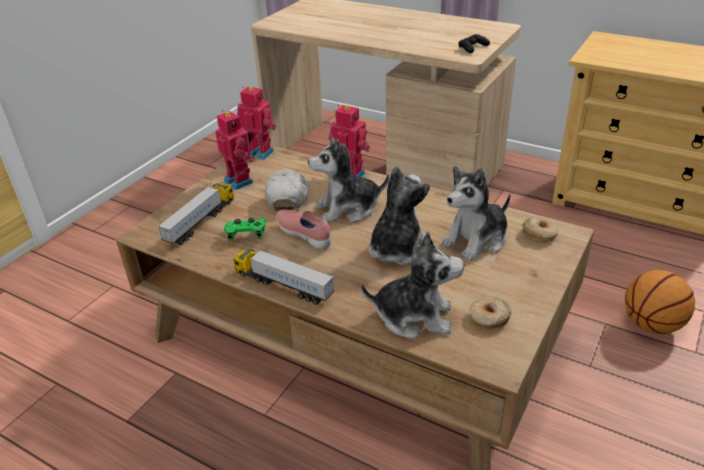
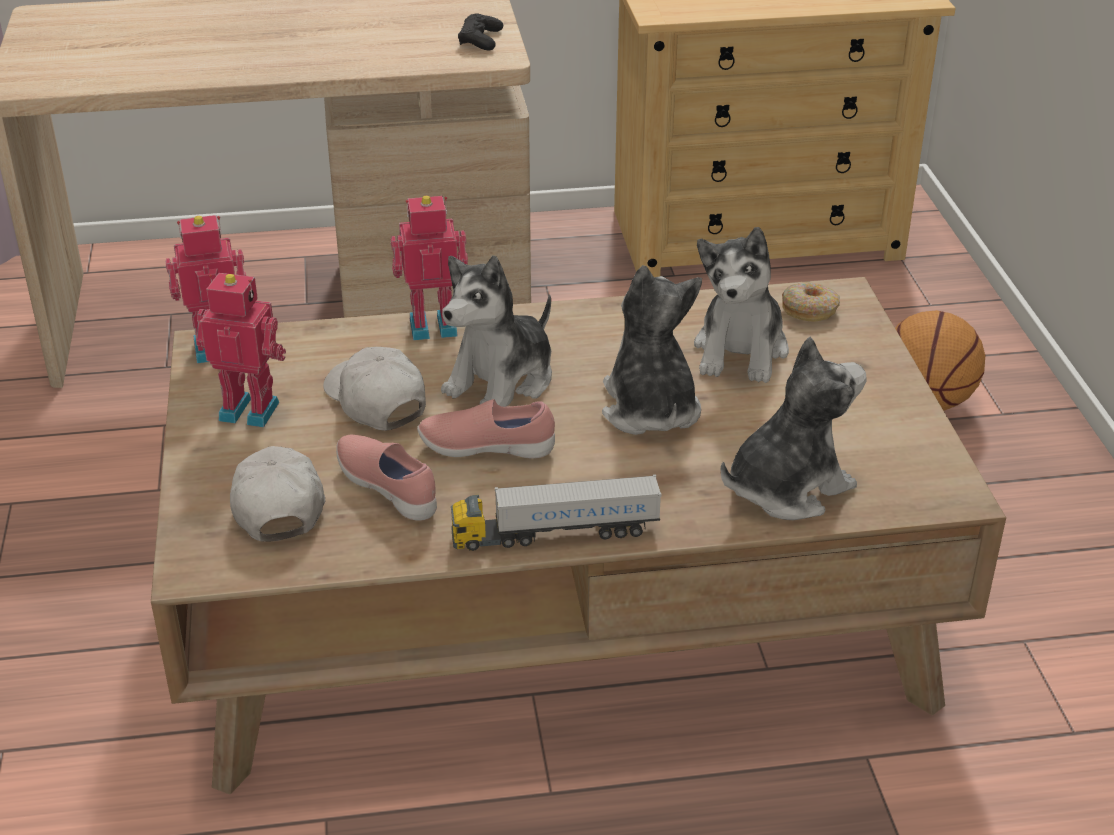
camera: 40 degrees left, 0 degrees up
(201, 222) = (277, 504): toy truck -> white cap
(246, 235) = (389, 489): green game controller -> pink shoe
(489, 318) = (876, 445): donut -> none

